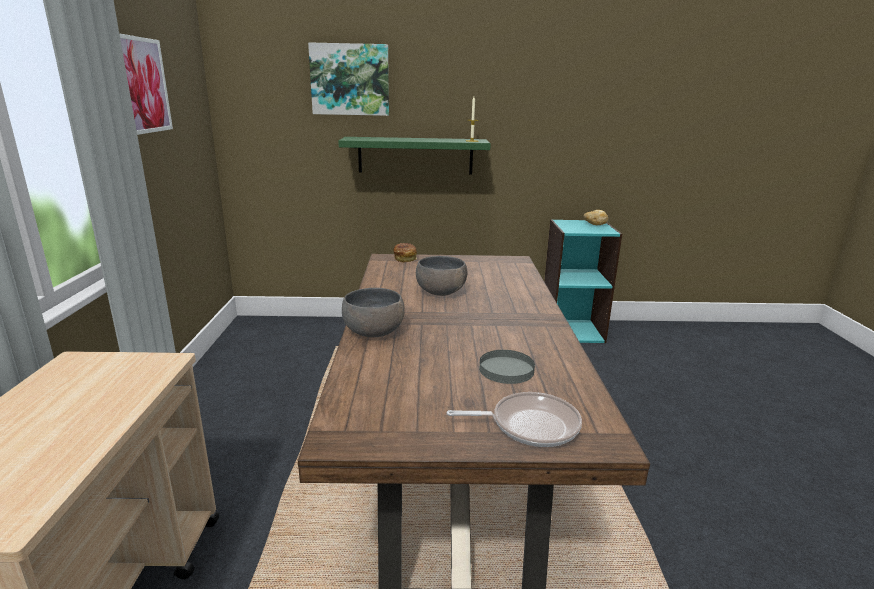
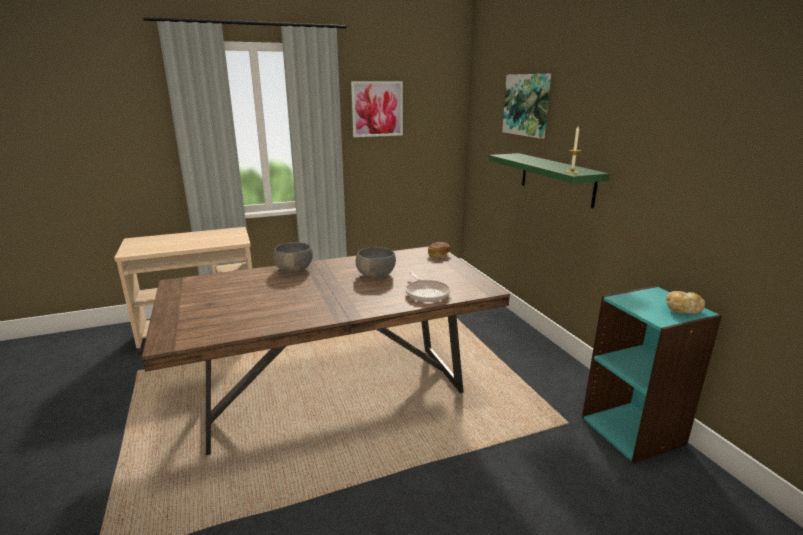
camera: 70 degrees right, 0 degrees up
(506, 369) = (253, 308): grey plate -> none
(529, 425) = (184, 321): frying pan -> frying pan (426, 293)

